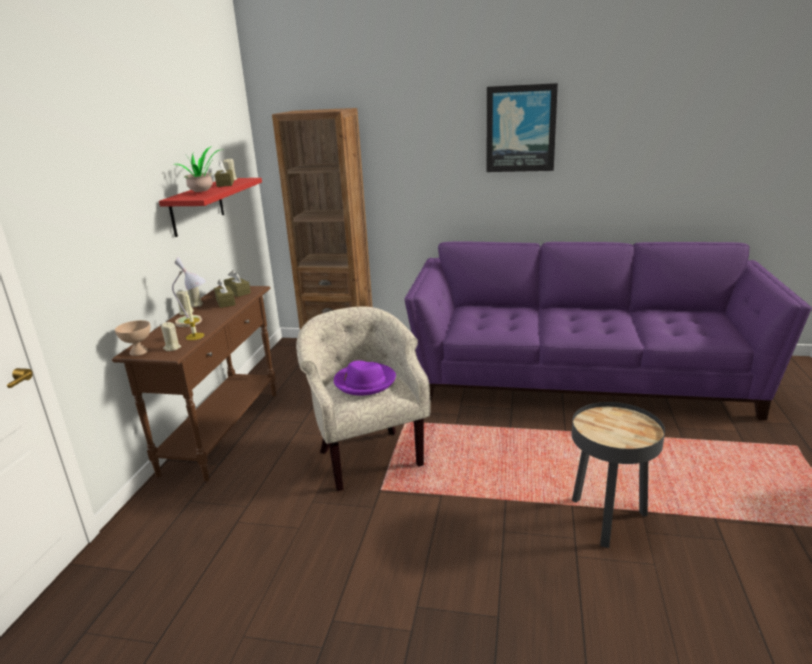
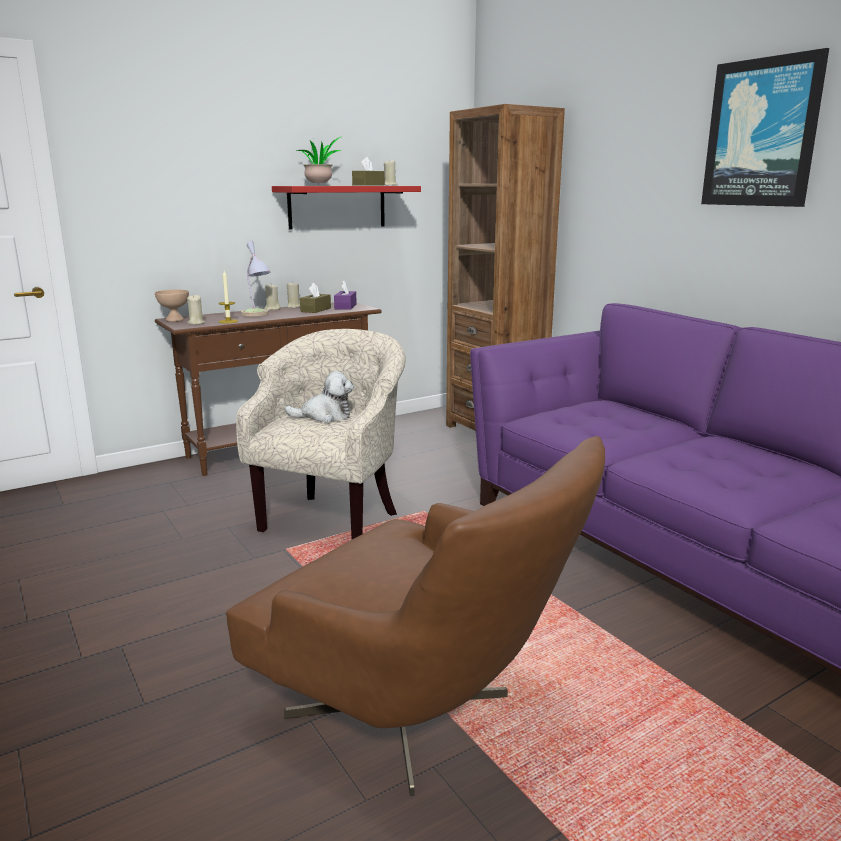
camera: 45 degrees right, 5 degrees down
(238, 292) = (345, 307): brown tissue box -> purple tissue box
(364, 381) = (324, 416): purple hat -> plush toy
(608, 519) = (420, 719): black side table -> brown armchair

